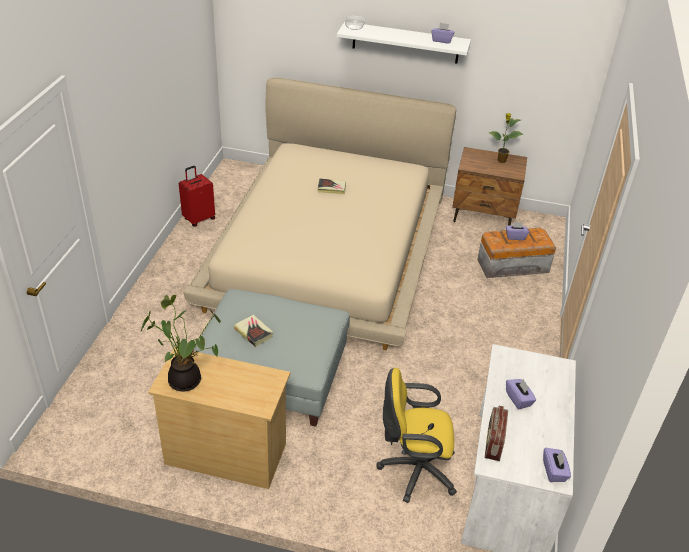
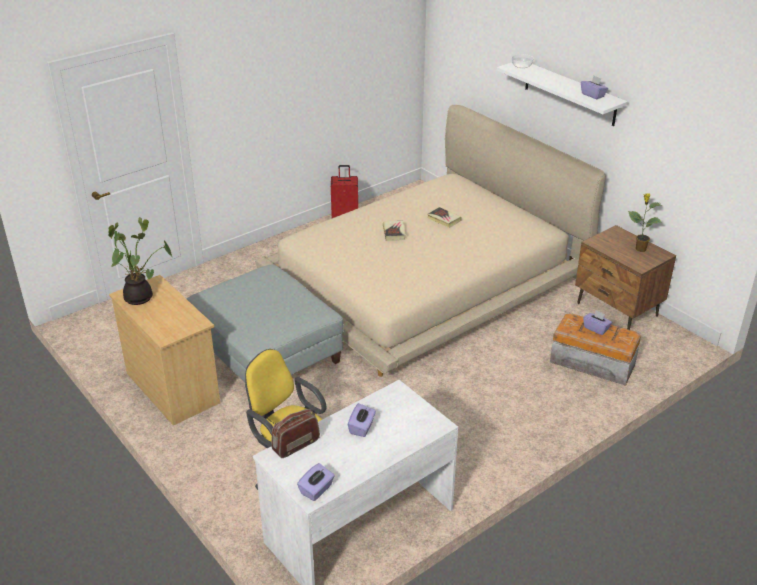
camera: 40 degrees right, 5 degrees down
(253, 332) = (246, 298): book -> book (394, 232)

